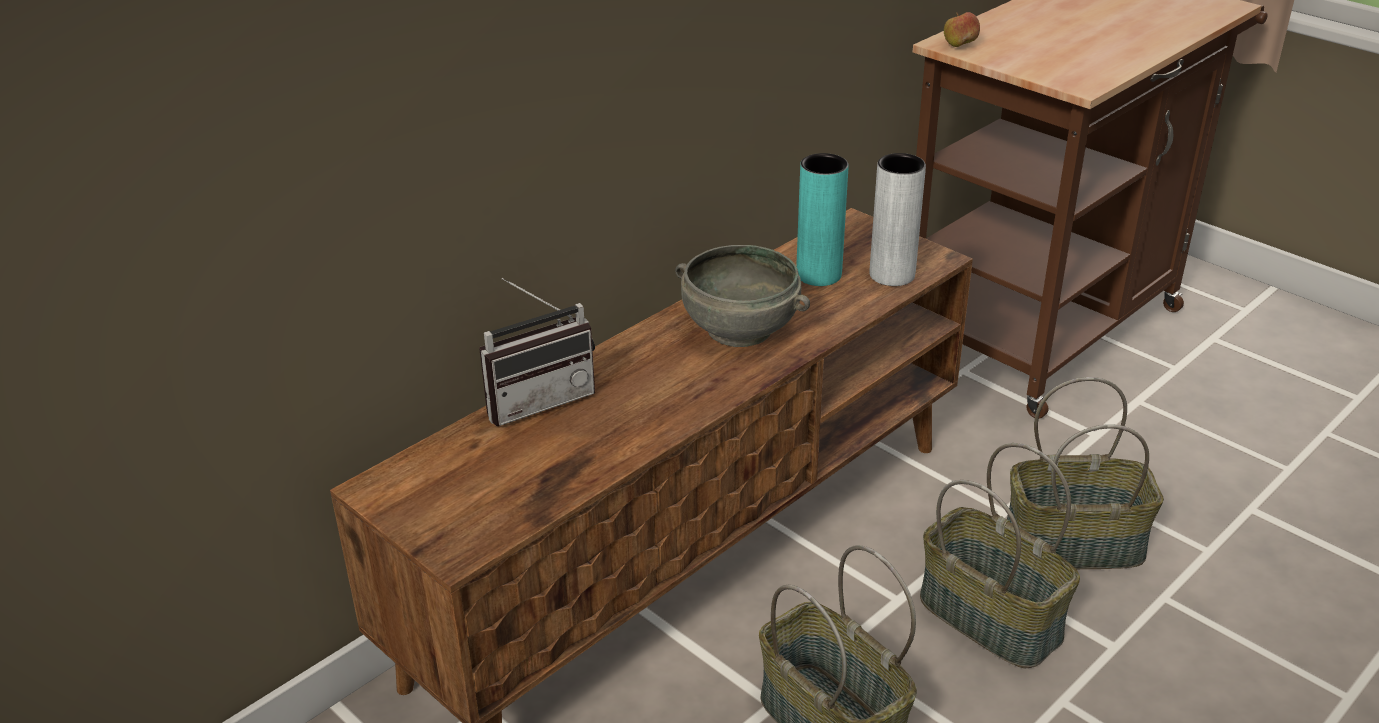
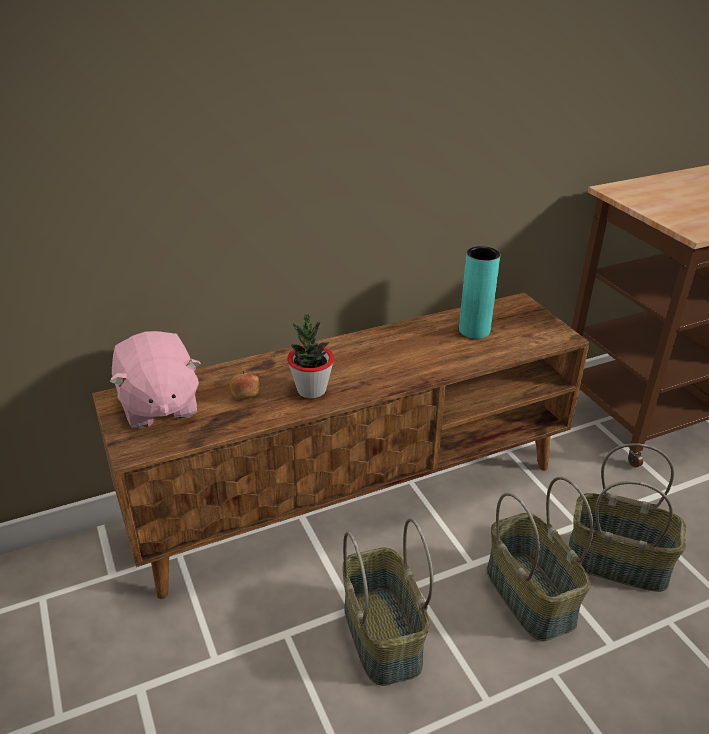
camera: 20 degrees right, 0 degrees up
(448, 482) = (158, 406): none -> pink plush toy
(537, 399) = (245, 368): radio -> none
(653, 407) = (311, 390): none -> potted plant
(739, 330) = (398, 354): grey bowl -> none
(892, 275) = (524, 341): grey vase -> none
(959, 46) = (621, 192): apple -> apple (246, 397)

